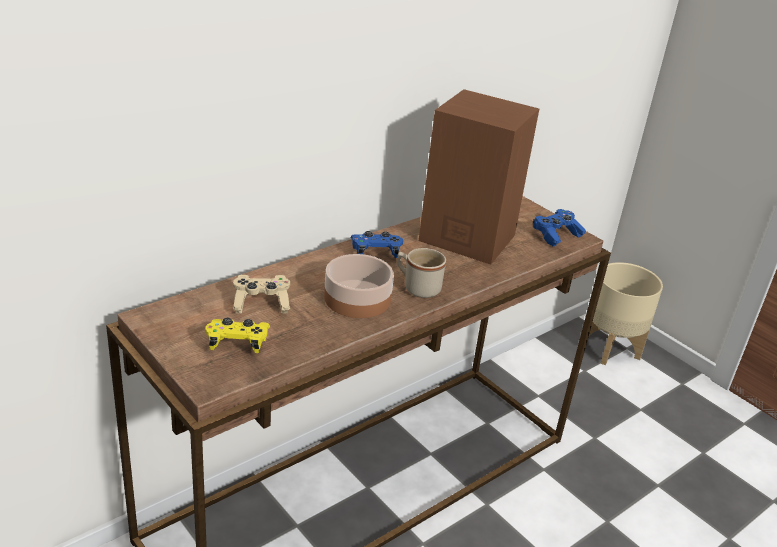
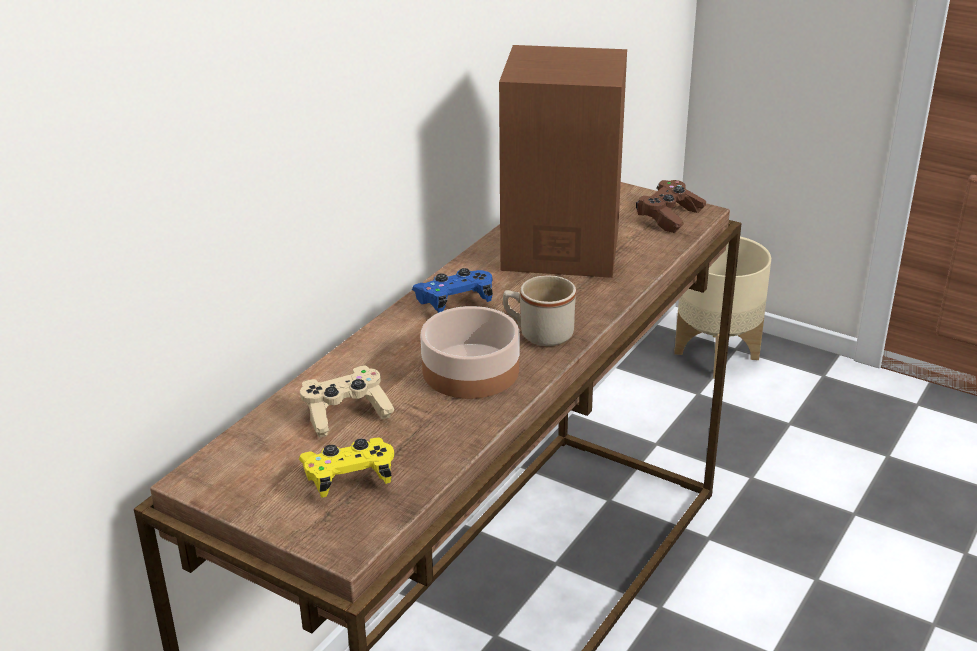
camera: 15 degrees left, 0 degrees up
(556, 235) = (669, 217): blue game controller -> brown game controller

